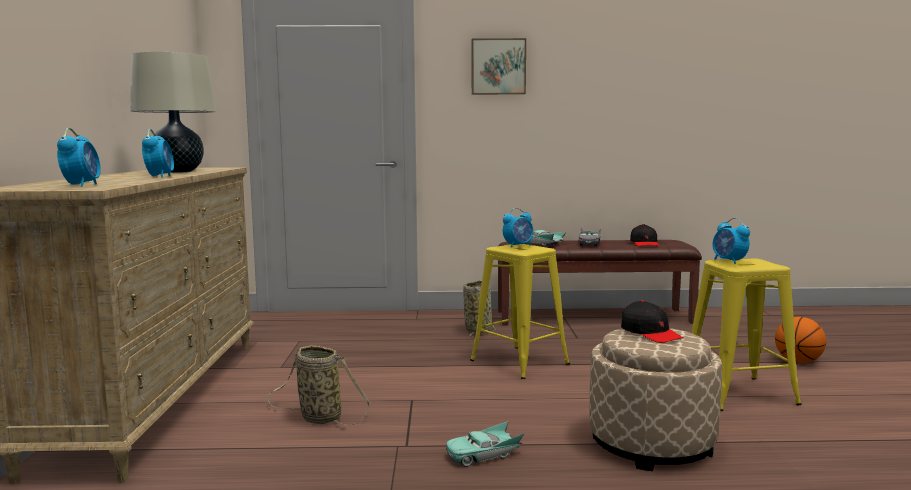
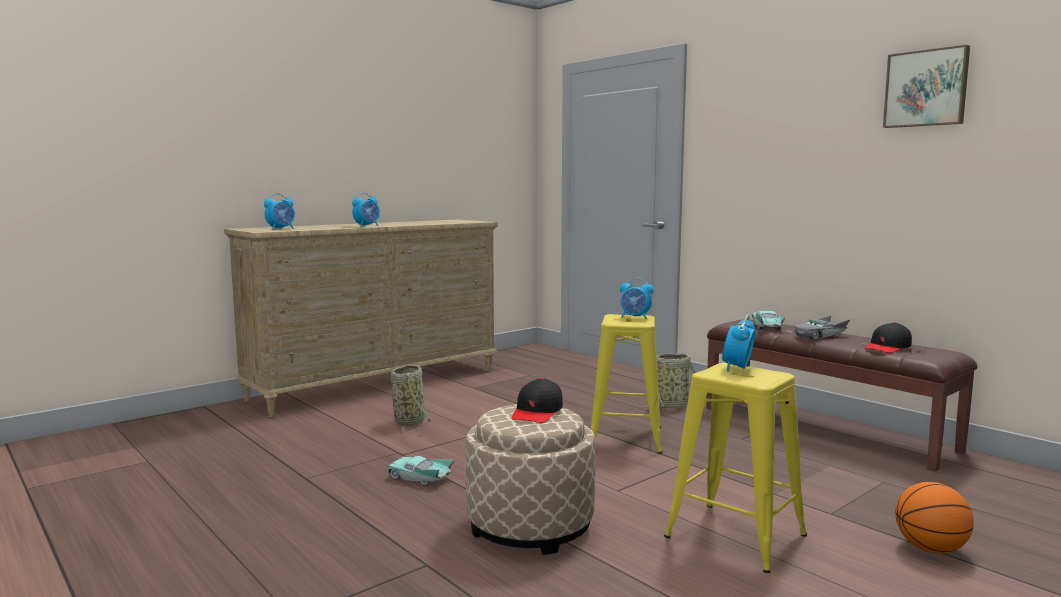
camera: 50 degrees right, 0 degrees up
(177, 171) = (418, 223): beige table lamp -> none
(498, 67) = (759, 121): picture -> picture (926, 88)

